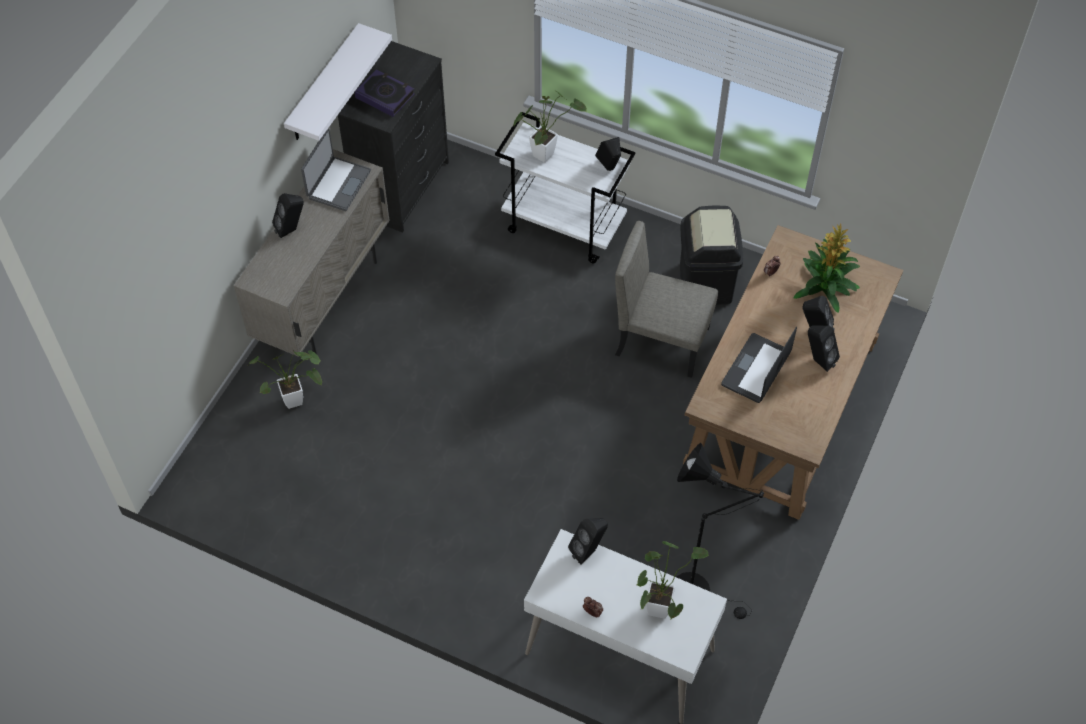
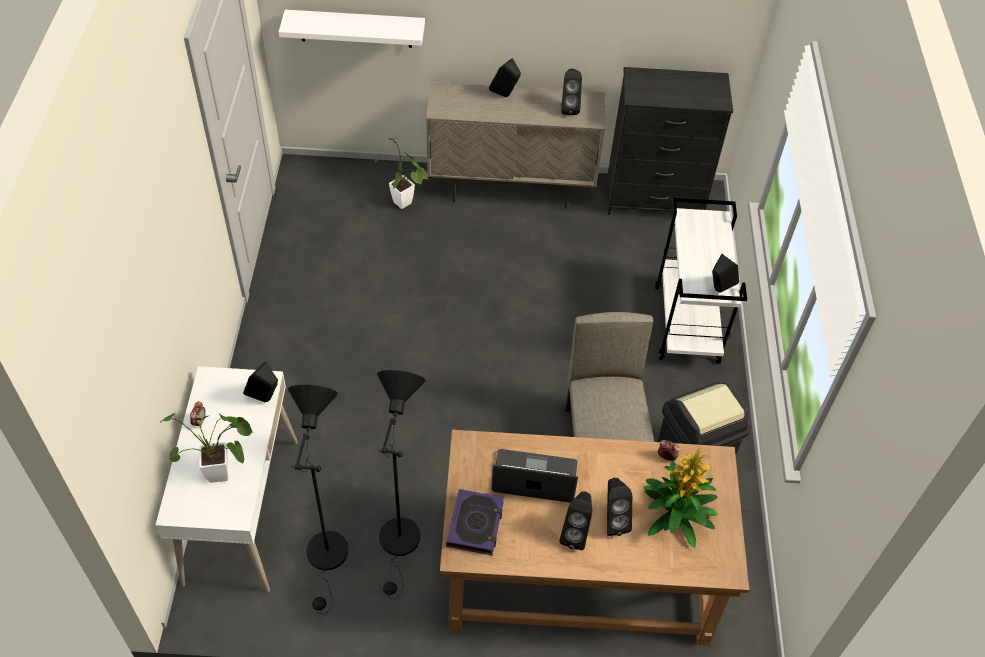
camera: 65 degrees right, 5 degrees down
(323, 85) = (624, 30): white shelf -> white shelf (355, 28)
(338, 184) = (569, 107): laptop -> black speaker
(385, 96) = (663, 89): book -> book (475, 524)
(546, 152) = (705, 238): potted plant -> none
(705, 531) = (400, 545): none -> black floor lamp

